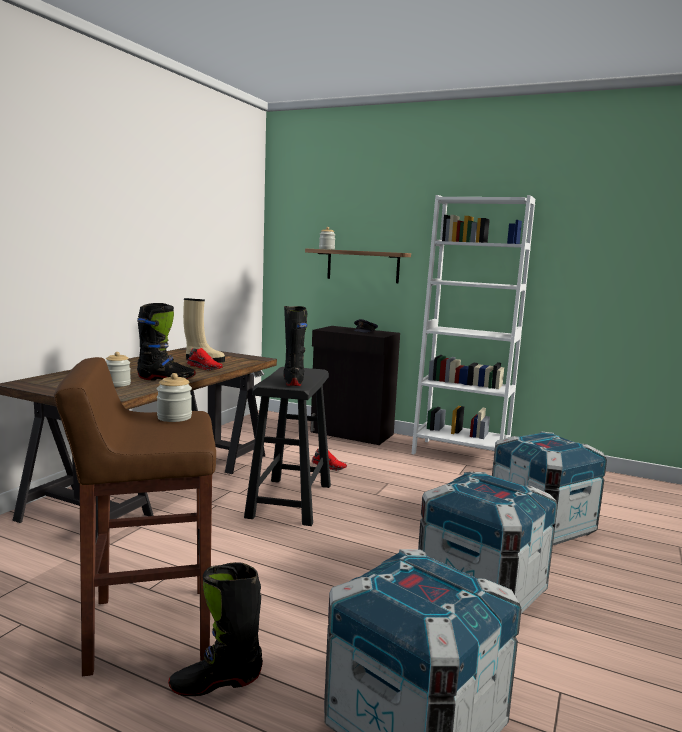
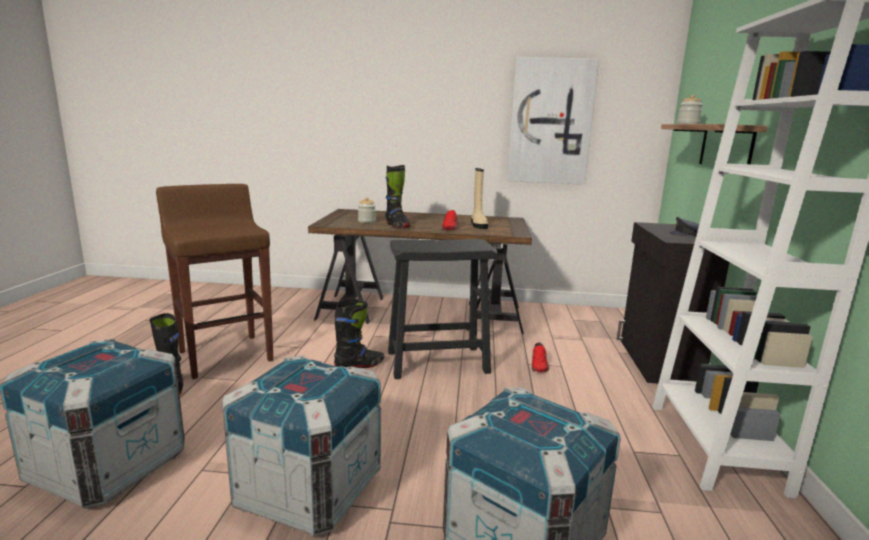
camera: 70 degrees right, 5 degrees up
(174, 417) = (239, 228): jar -> none
(198, 244) = (550, 122): none -> picture
(293, 381) = (423, 245): black boot -> black boot (359, 365)

